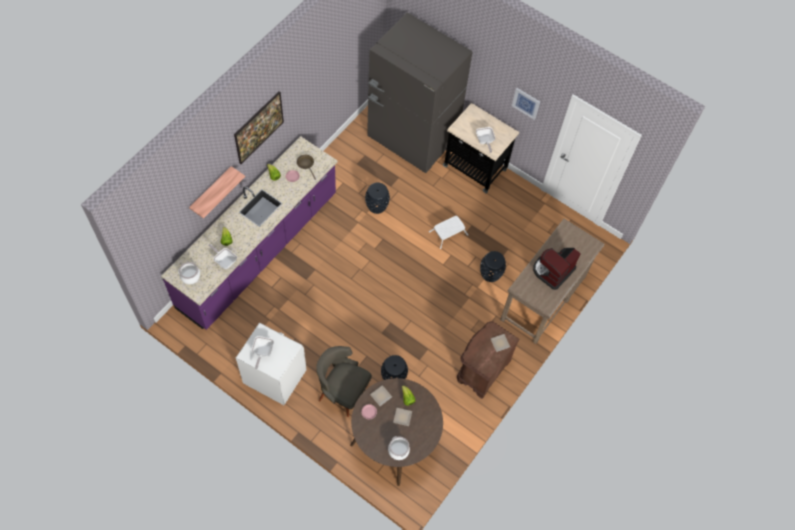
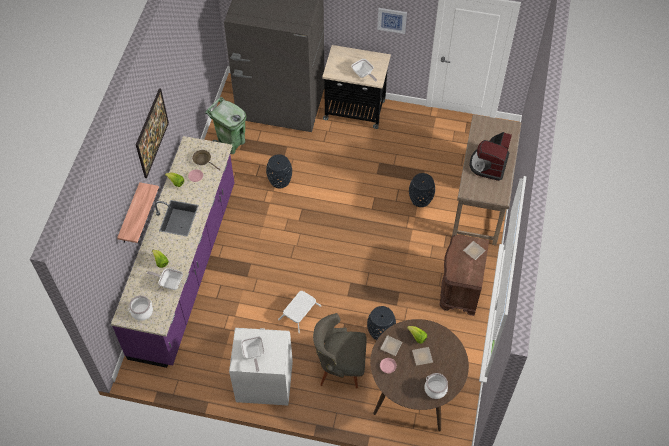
camera: 20 degrees left, 5 degrees down
(352, 155) = (231, 143): none -> green trash can
(448, 233) = (361, 178): white step ladder -> white step ladder (300, 312)

